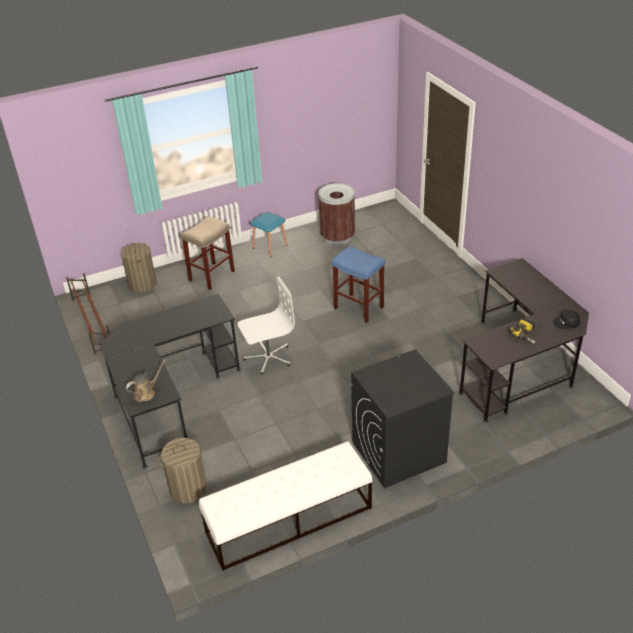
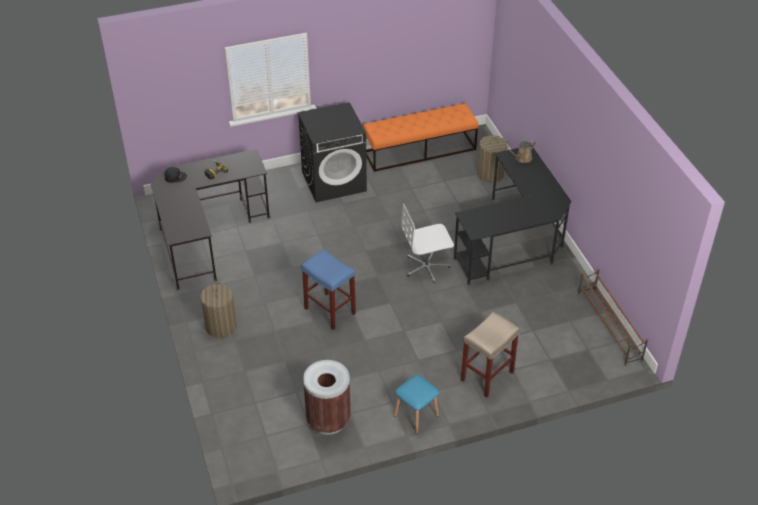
camera: 175 degrees left, 5 degrees up
(142, 284) = (567, 374): laundry basket -> laundry basket (221, 326)
(288, 520) = (420, 150): white bench -> orange bench

